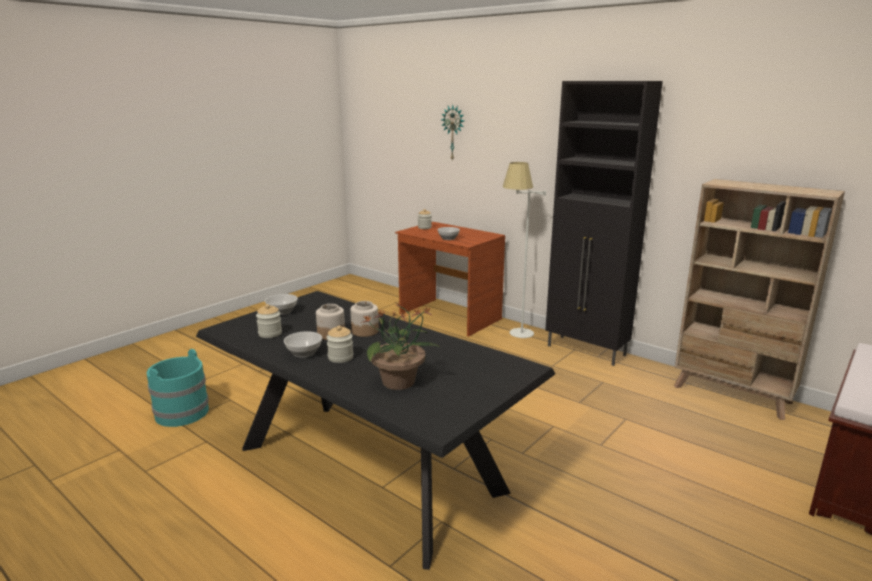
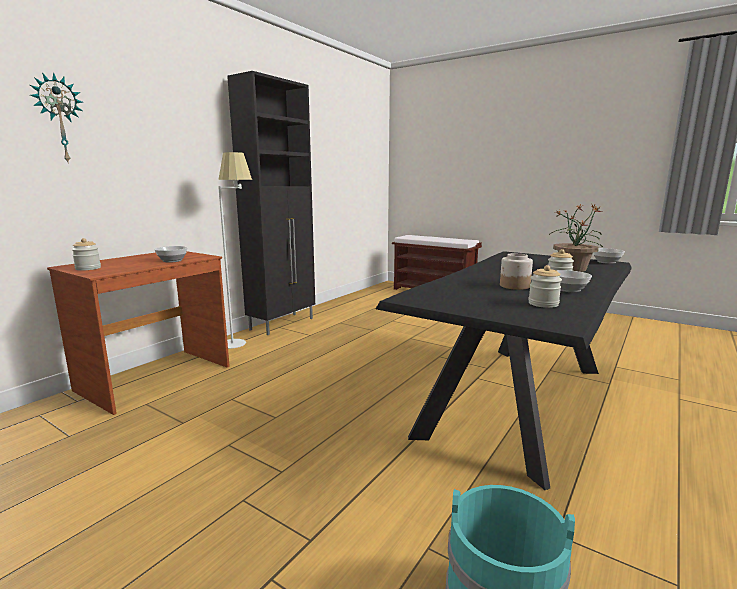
camera: 95 degrees left, 5 degrees down
(283, 311) = (471, 306): bowl -> bowl (606, 262)
(365, 331) = (493, 278): jar -> none
(732, 395) = (354, 298): beige bookcase -> none

